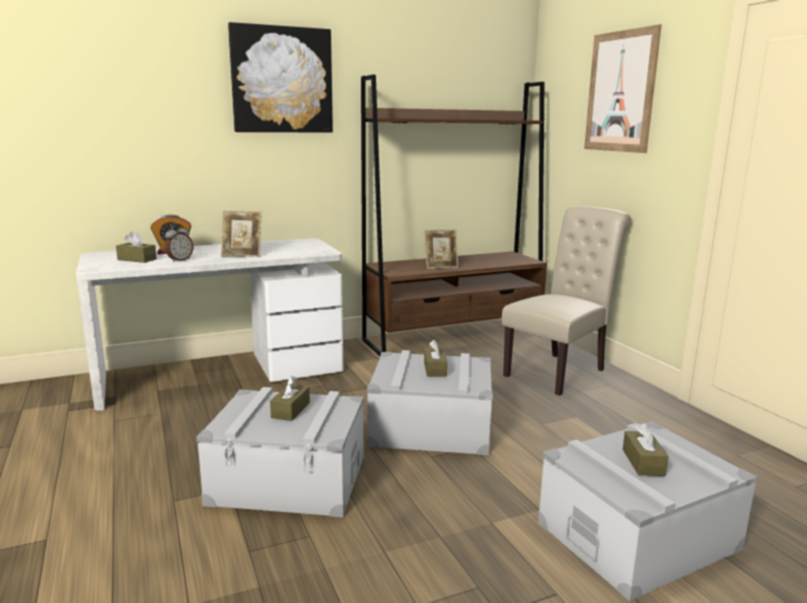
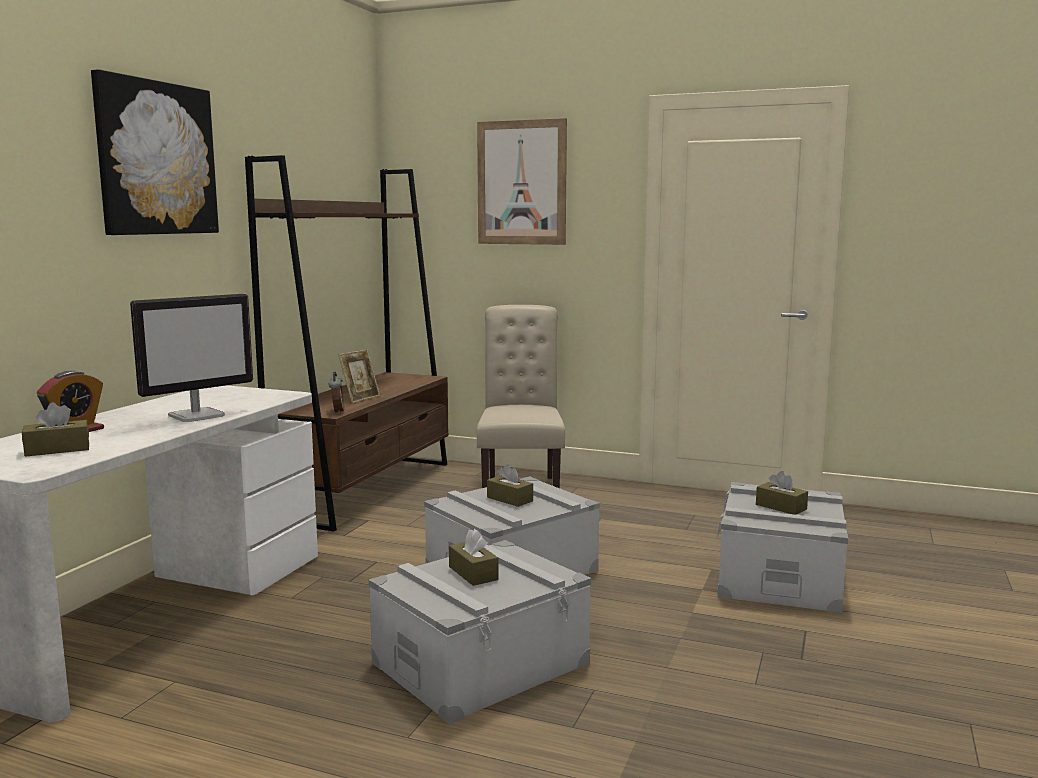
camera: 45 degrees left, 5 degrees down
(179, 260) = (131, 437): alarm clock -> alarm clock (337, 412)
(242, 255) = (197, 416): picture frame -> monitor

